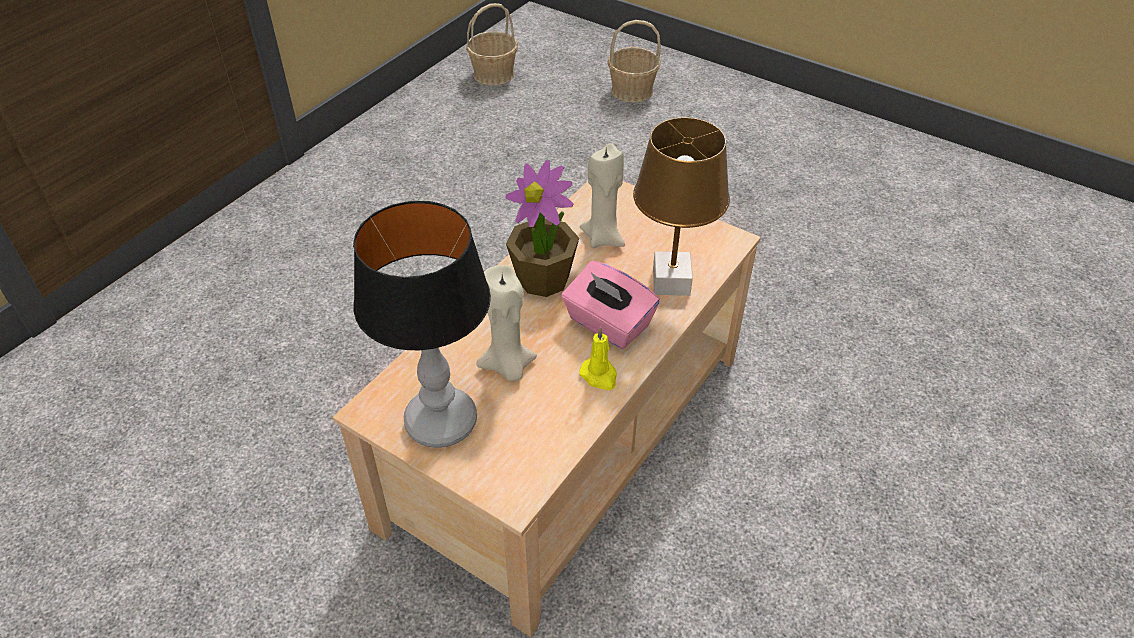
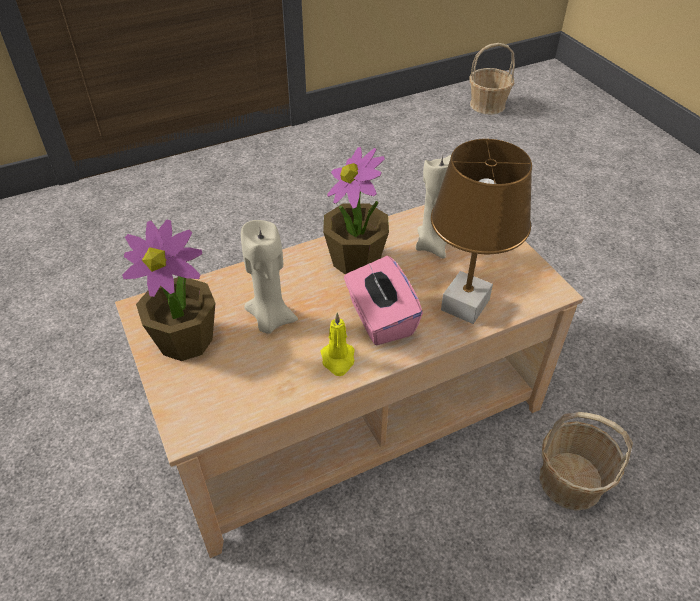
camera: 30 degrees right, 0 degrees up
(442, 420) = (186, 340): table lamp -> potted plant
(631, 90) = (597, 150): basket -> basket (570, 481)

